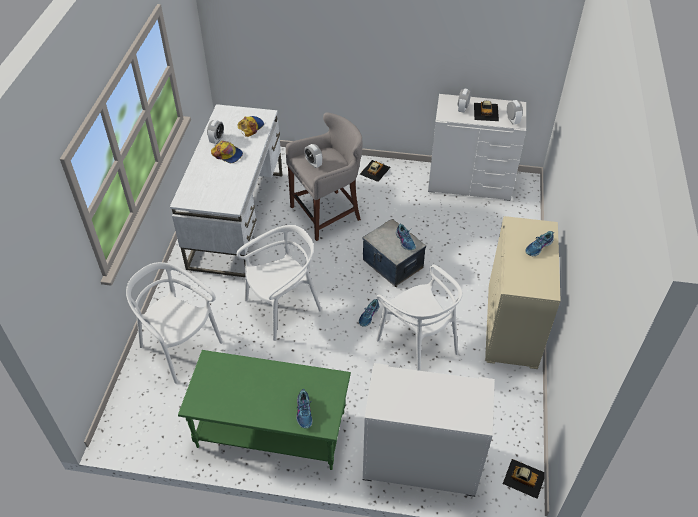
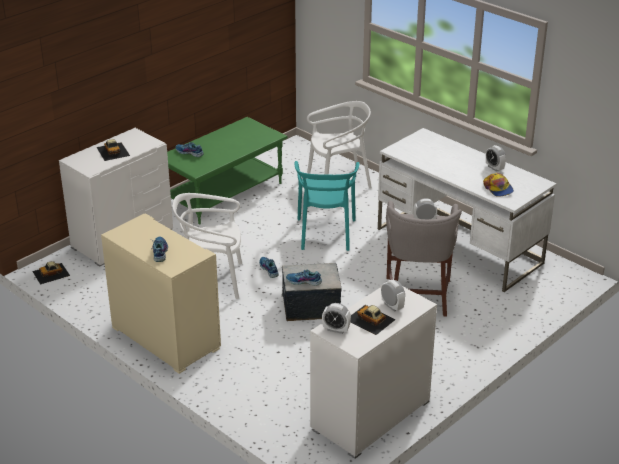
camera: 125 degrees right, 15 degrees down
(227, 154) = (466, 167): cap -> none
(283, 308) = (325, 234): white chair -> turquoise chair
(374, 170) = (457, 355): toy car -> toy car (113, 151)

